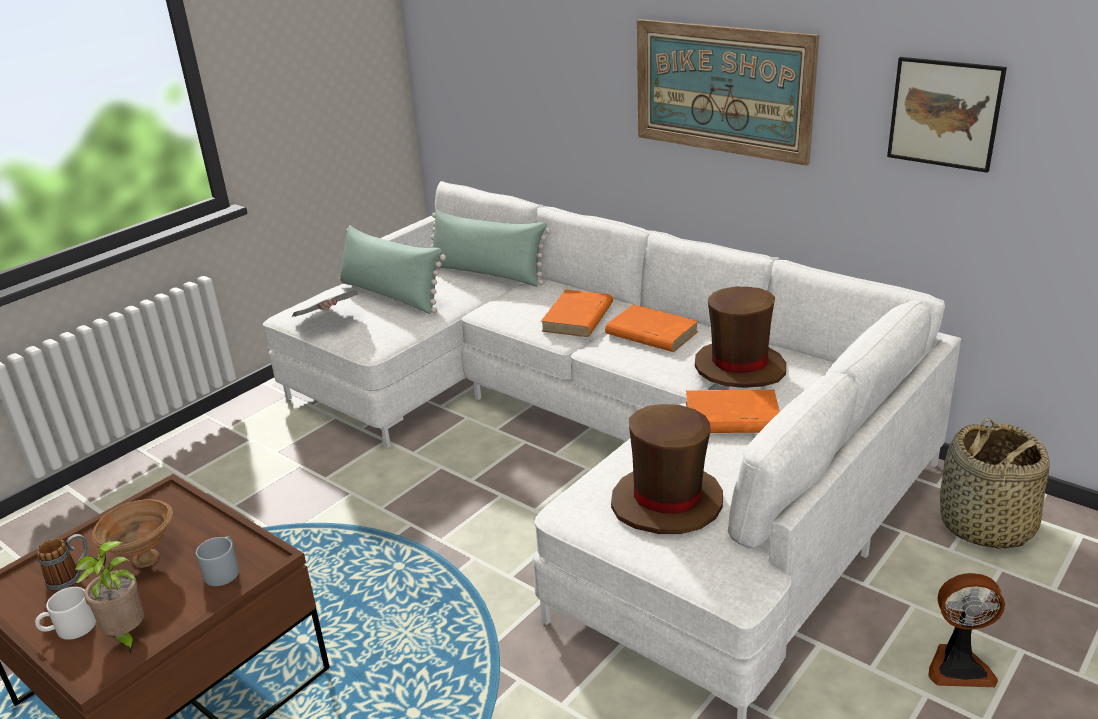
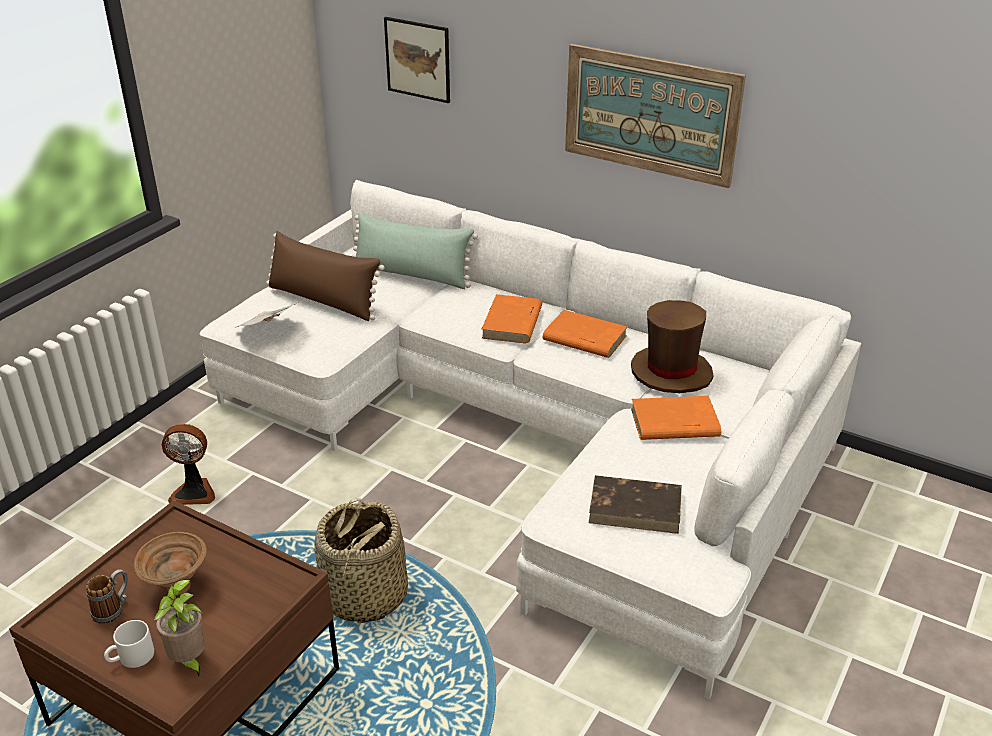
camera: 10 degrees left, 5 degrees up
(223, 570) = (256, 593): grey mug -> none
(391, 295) = (323, 300): green pillow -> brown pillow
(667, 502) = (636, 507): brown hat -> brown book
(944, 113) = (855, 152): picture -> picture (418, 59)
(958, 666) = (873, 629): fan -> fan (194, 492)
(985, 525) = (880, 503): basket -> basket (363, 596)

